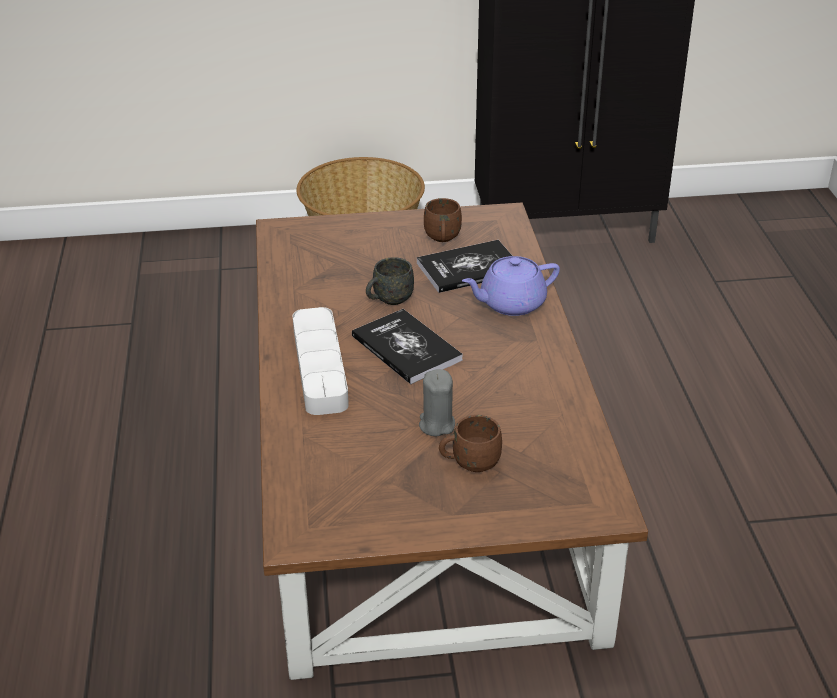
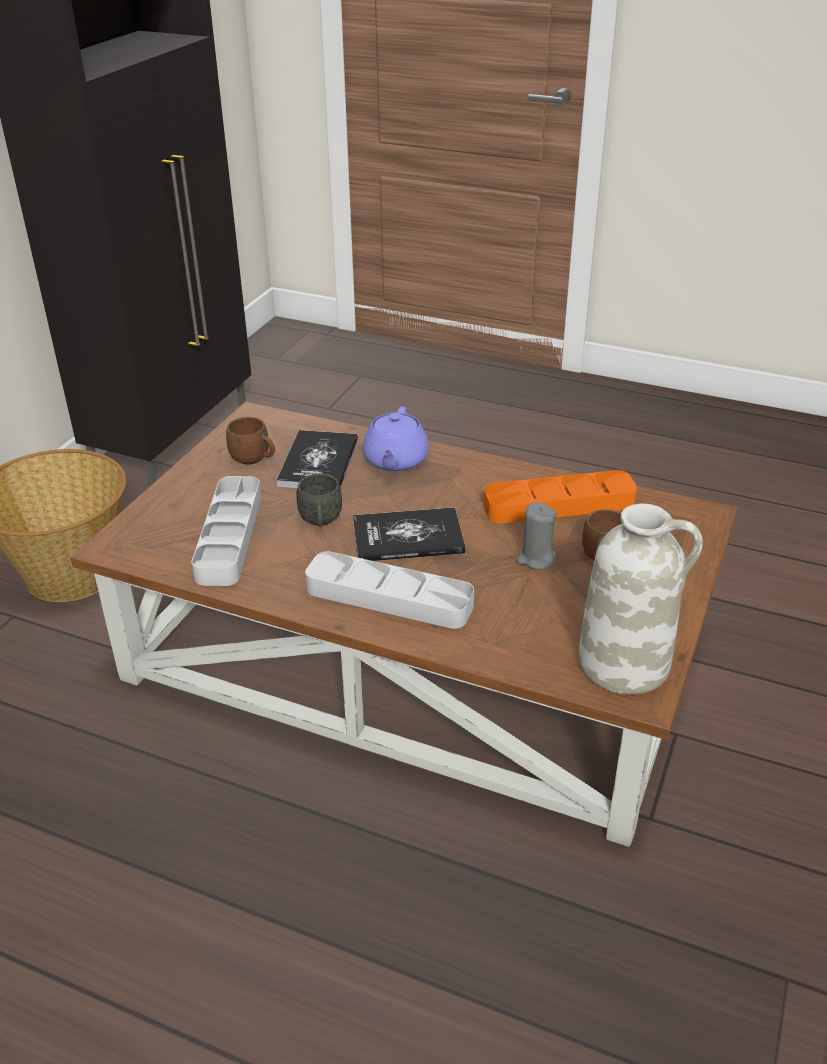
camera: 60 degrees left, 0 degrees up
(330, 517) = (625, 663): none -> white vase
(333, 268) = (229, 536): none -> grey tray
(534, 412) = (559, 504): none -> orange tray

